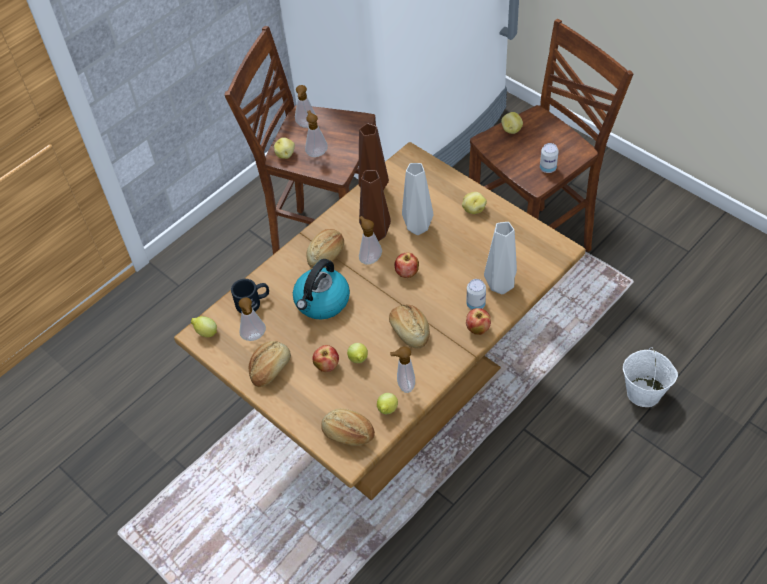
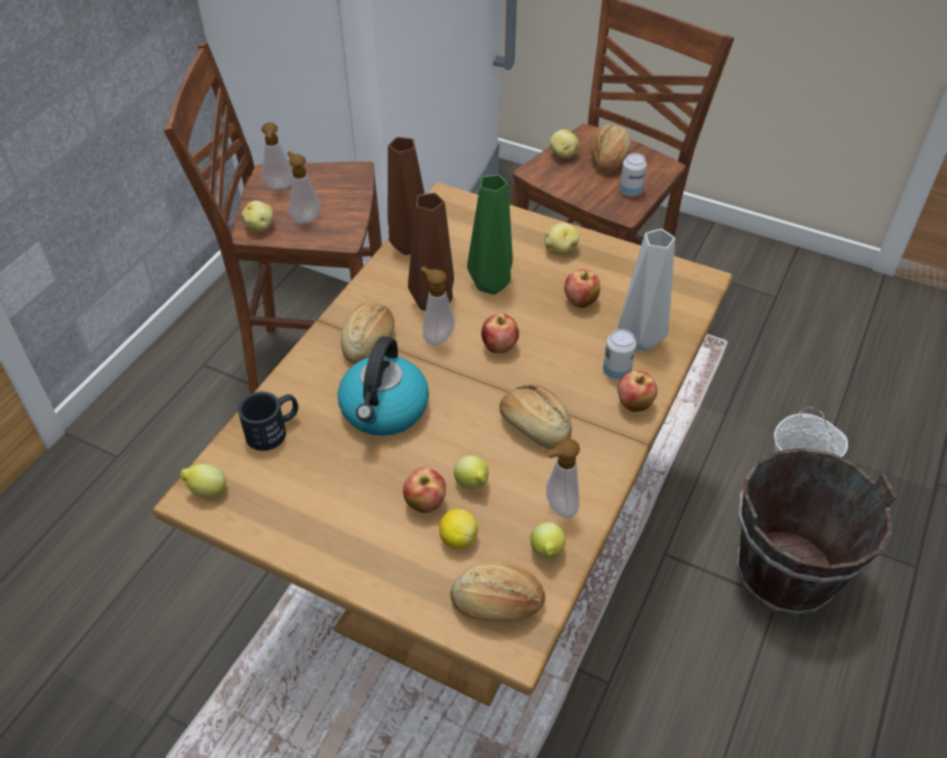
camera: 20 degrees left, 5 degrees down
(254, 337) = (292, 483): soap dispenser -> none
(270, 369) = (333, 527): bread -> bread (608, 158)
(339, 391) = (458, 539): none -> lemon
(417, 228) = (490, 286): grey vase -> green vase
(472, 251) = (580, 302): none -> apple
(603, 462) = (784, 575): none -> brown bucket

